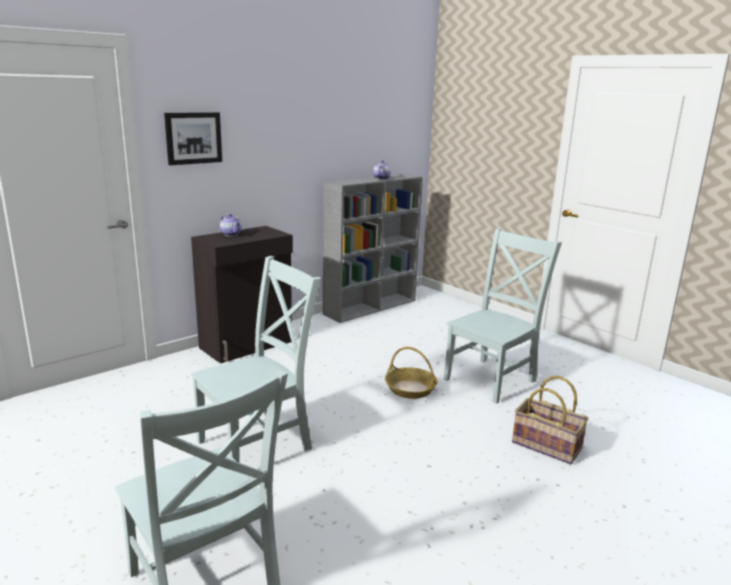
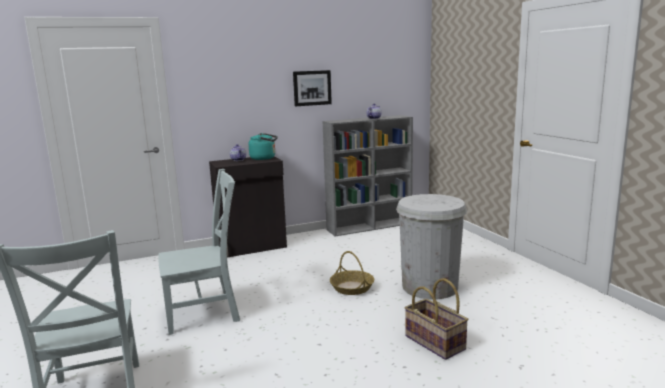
camera: 20 degrees right, 5 degrees down
(193, 138) = (210, 88): picture -> picture (312, 88)
(264, 231) = (264, 158): none -> turquoise kettle
(492, 379) = (430, 287): grey chair -> white trash can

